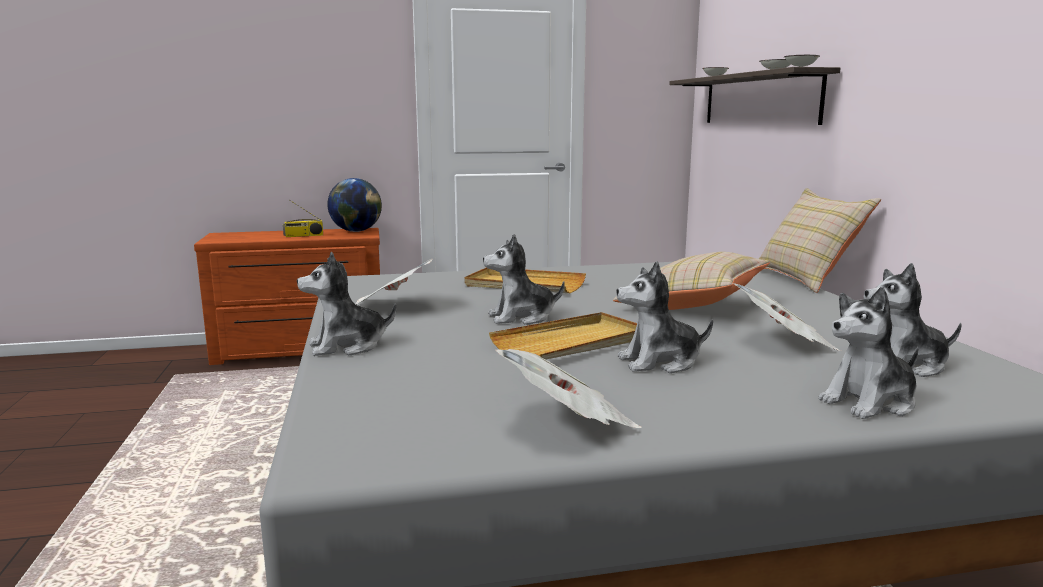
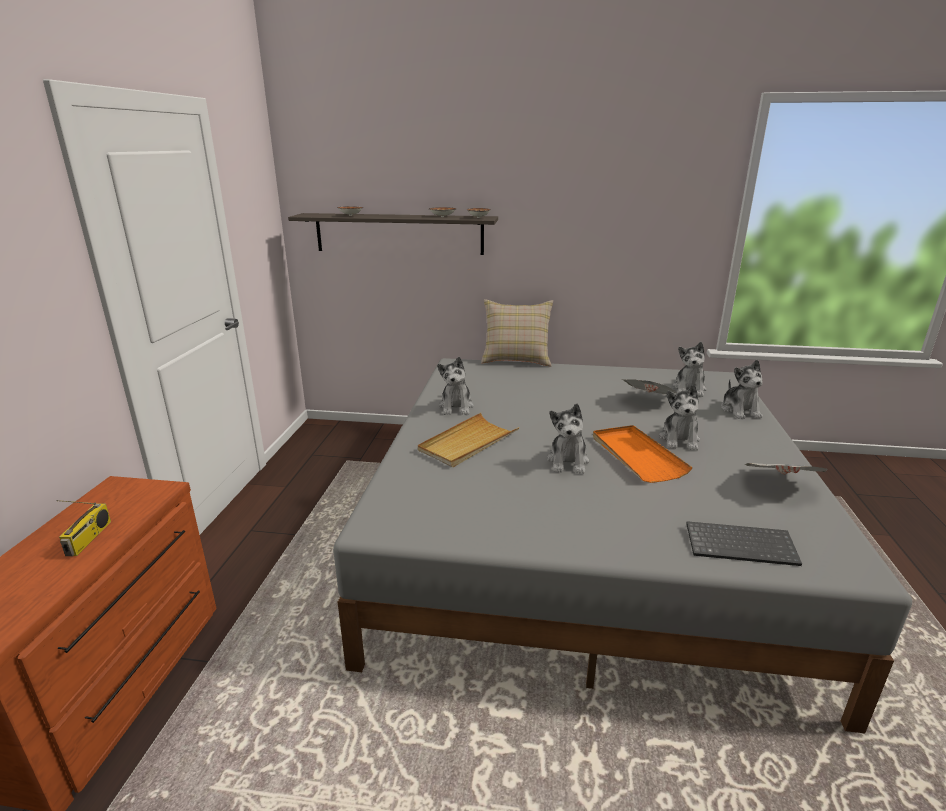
camera: 70 degrees left, 10 degrees up
(347, 346) = (626, 546): plush toy -> plush toy (456, 407)
(356, 231) = (119, 493): globe -> none
(371, 395) = (741, 544): none -> keyboard
(391, 306) = (505, 513): newspaper -> none
(572, 343) = (636, 456): beige tray -> orange tray
(691, 306) = (564, 403): beige pillow -> none

